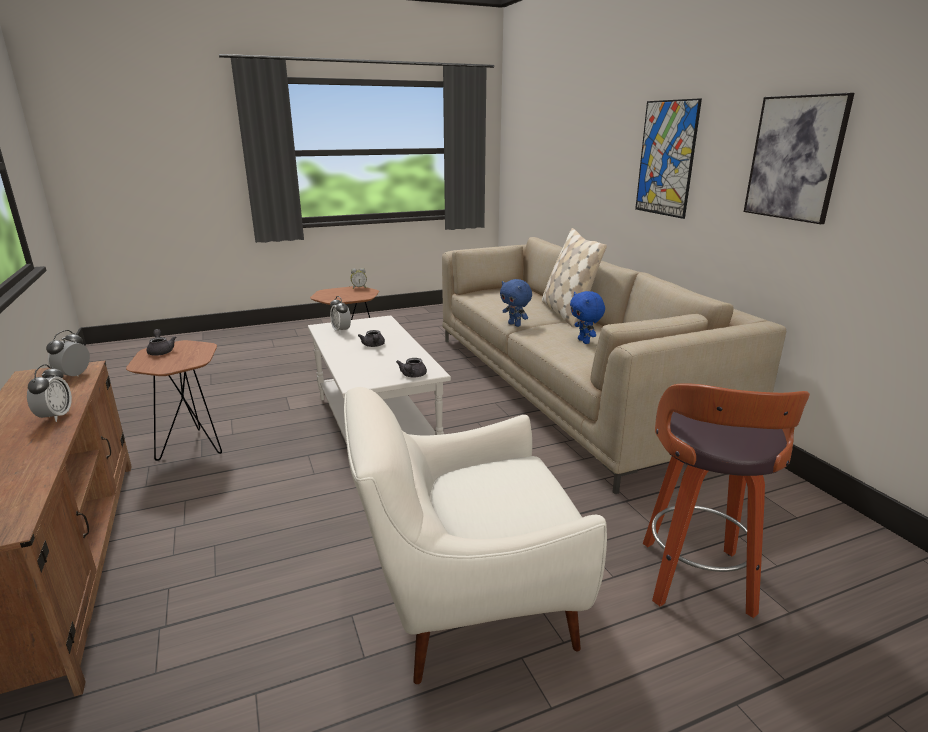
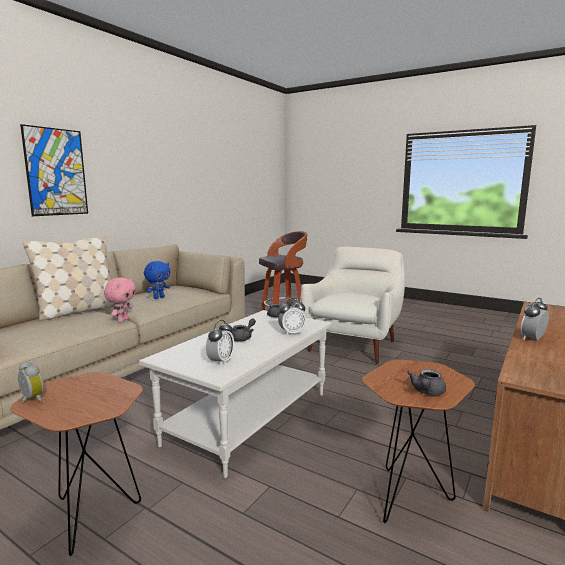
camera: 125 degrees left, 10 degrees down
(74, 376) = (529, 370): alarm clock -> alarm clock (292, 333)
(465, 603) = (353, 344): white armchair -> white armchair turned 105 degrees counterclockwise
(515, 325) = (122, 320): blue plush toy -> pink plush toy
(795, 158) = (148, 170): picture -> none

